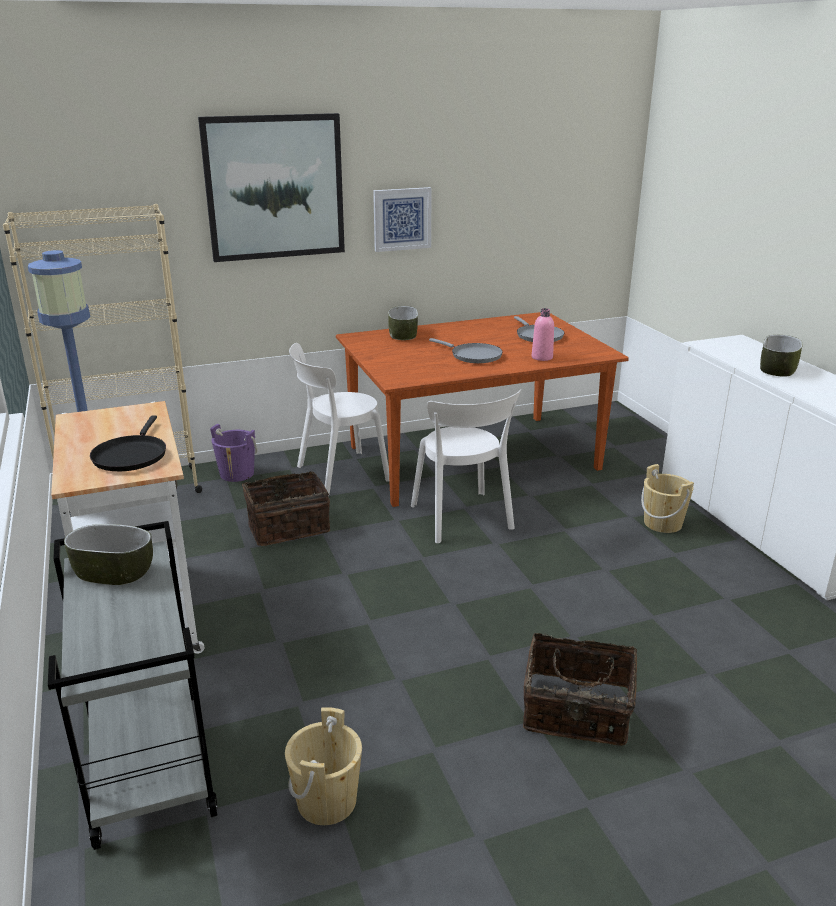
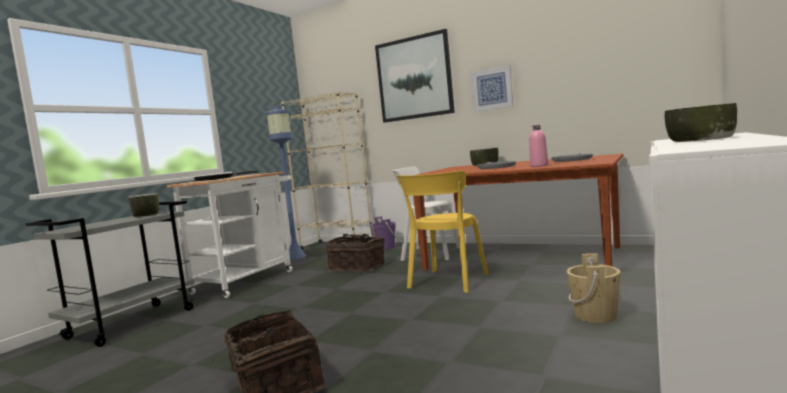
camera: 50 degrees right, 20 degrees down
(327, 801) = (123, 361): beige bucket -> none
(463, 519) = (447, 282): white chair -> yellow chair

